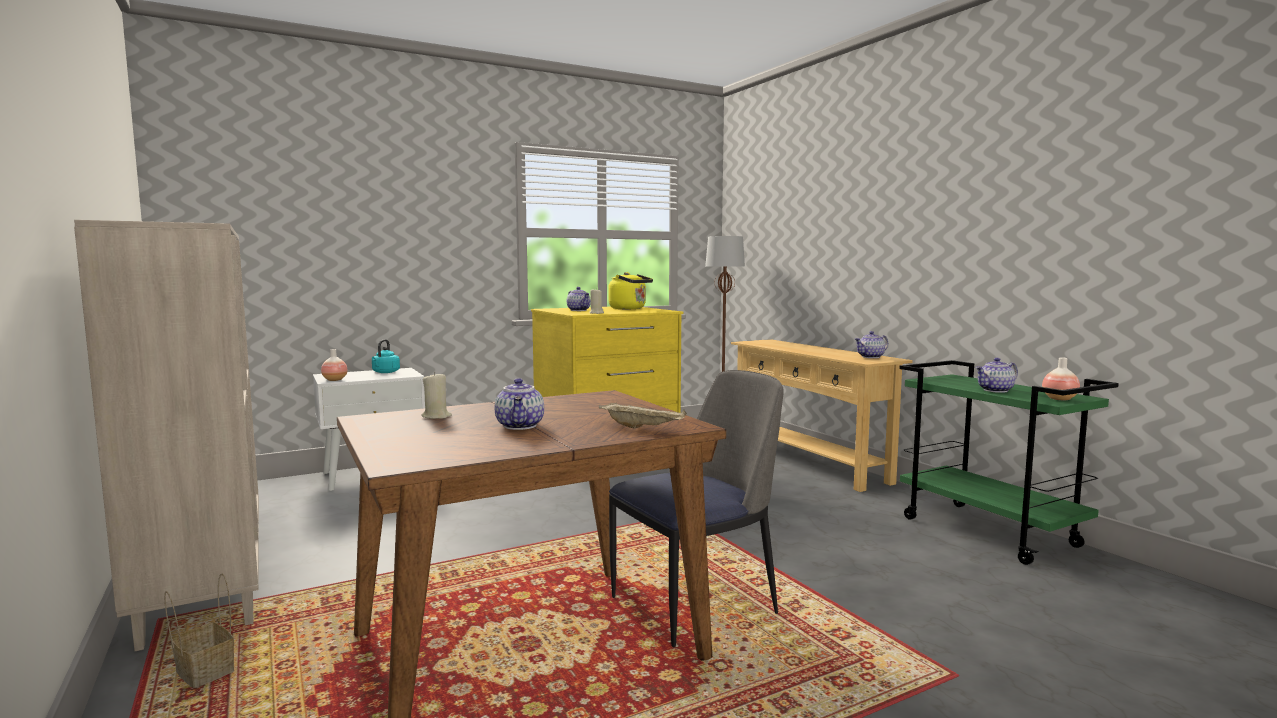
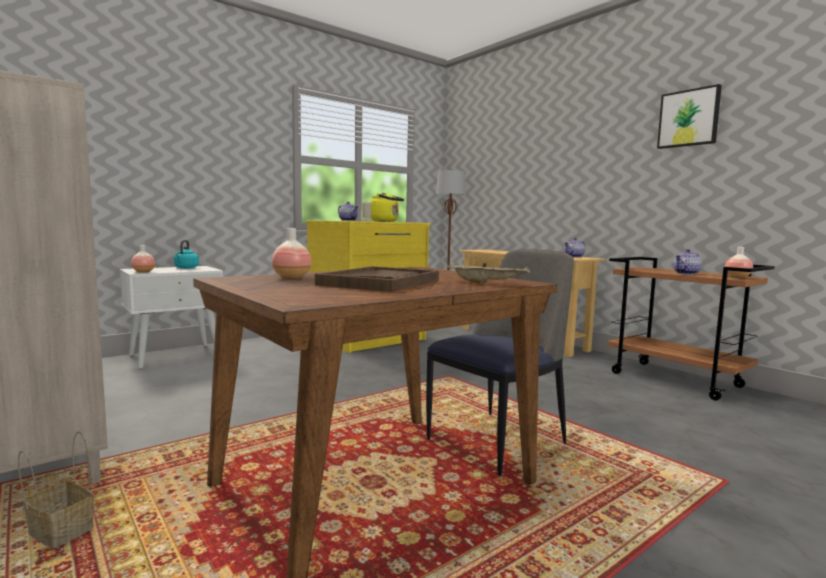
camera: 10 degrees left, 0 degrees up
(436, 416) = (291, 278): beige candle -> vase
(521, 426) = (380, 282): teapot -> brown tray
(990, 532) = (676, 380): green cart -> brown cart
(1012, 175) = (689, 118): none -> picture

